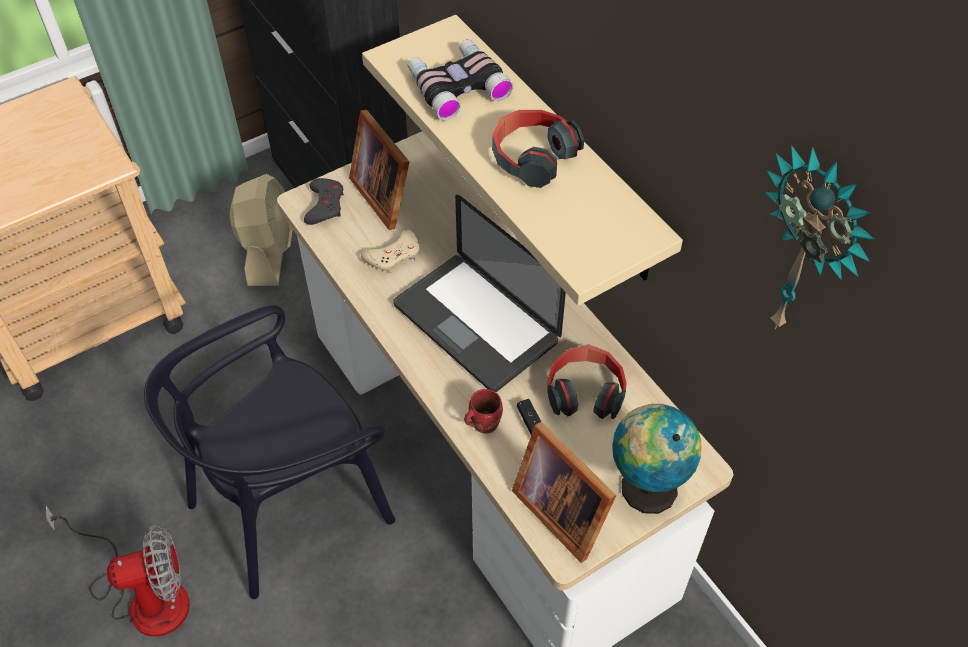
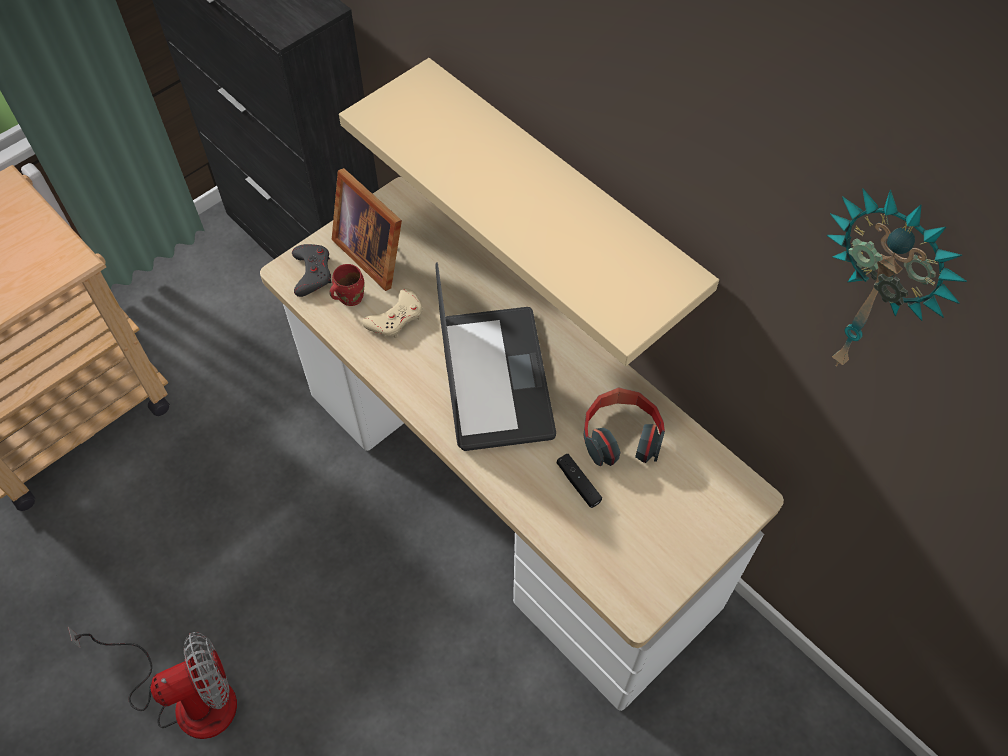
camera: 10 degrees left, 5 degrees up
(268, 251) = (242, 312): beige fan -> none
(290, 505) = (318, 577): black chair -> none
(457, 86) = (448, 139): binoculars -> none
(475, 323) = (496, 379): laptop -> laptop turned 135 degrees counterclockwise
(483, 422) = (525, 485): red mug -> red mug (349, 297)
(532, 157) = (545, 209): headphones -> none
(561, 508) = (623, 563): picture frame -> none
(645, 486) = (700, 526): globe -> none

